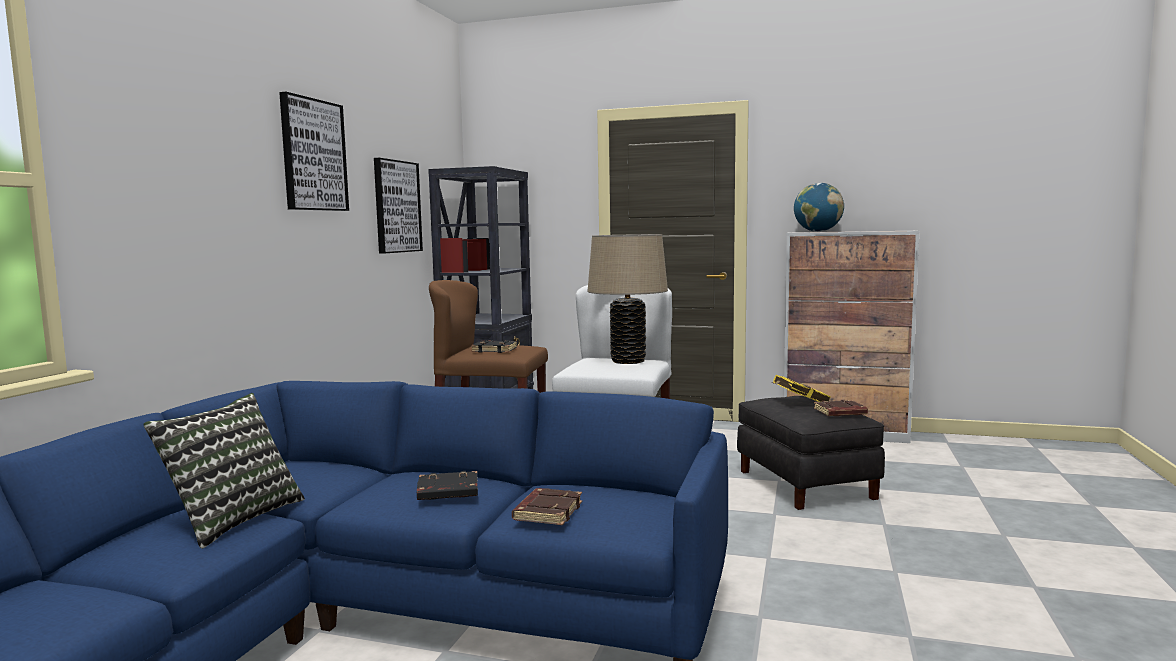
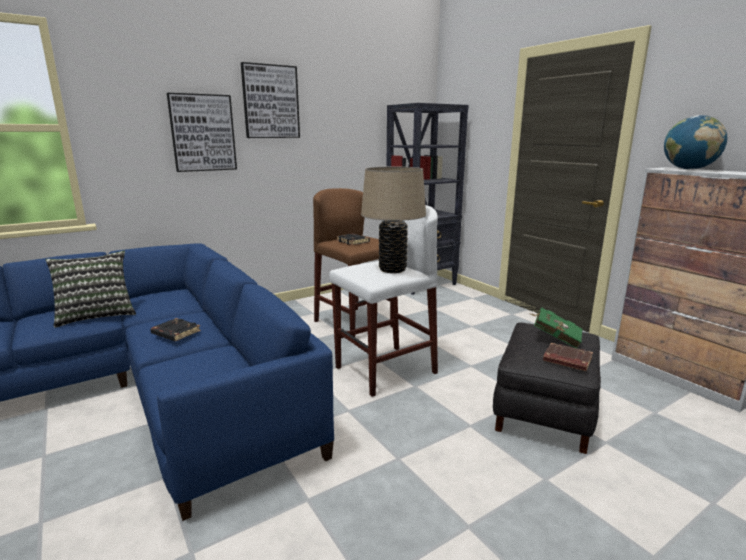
camera: 40 degrees right, 10 degrees up
(396, 206) = (353, 133): picture -> picture (203, 133)
(547, 512) = (177, 366): brown book -> none
(798, 402) = (554, 338): yellow book -> green book

